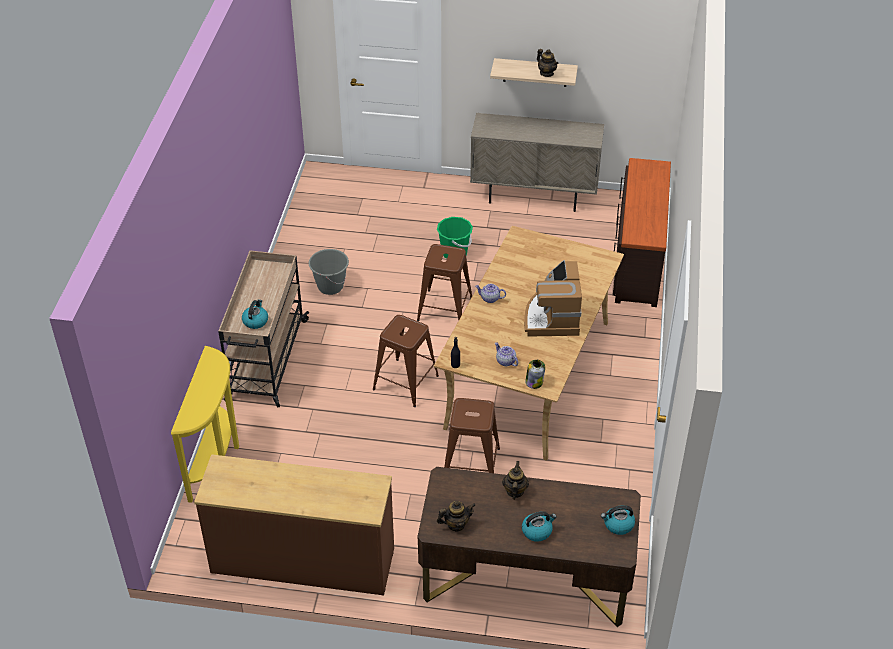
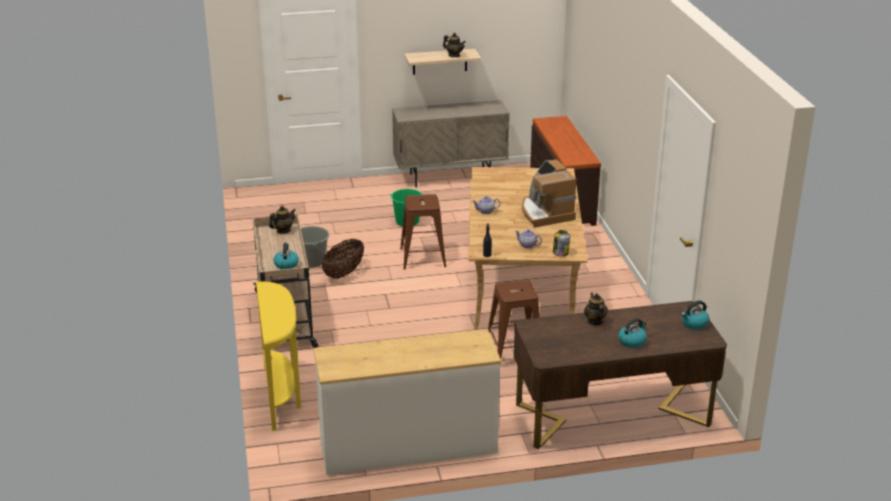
camera: 20 degrees left, 15 degrees down
(302, 561) = (408, 447): brown dresser -> white dresser
(354, 310) = (344, 273): none -> basket
(406, 383) = (421, 310): brown stool -> none
(456, 524) = (561, 351): teapot -> teapot (283, 230)

